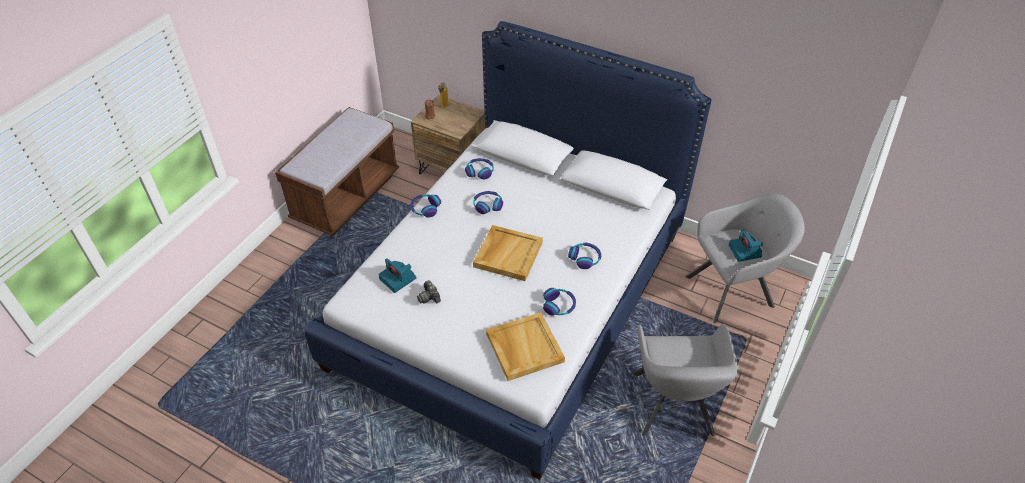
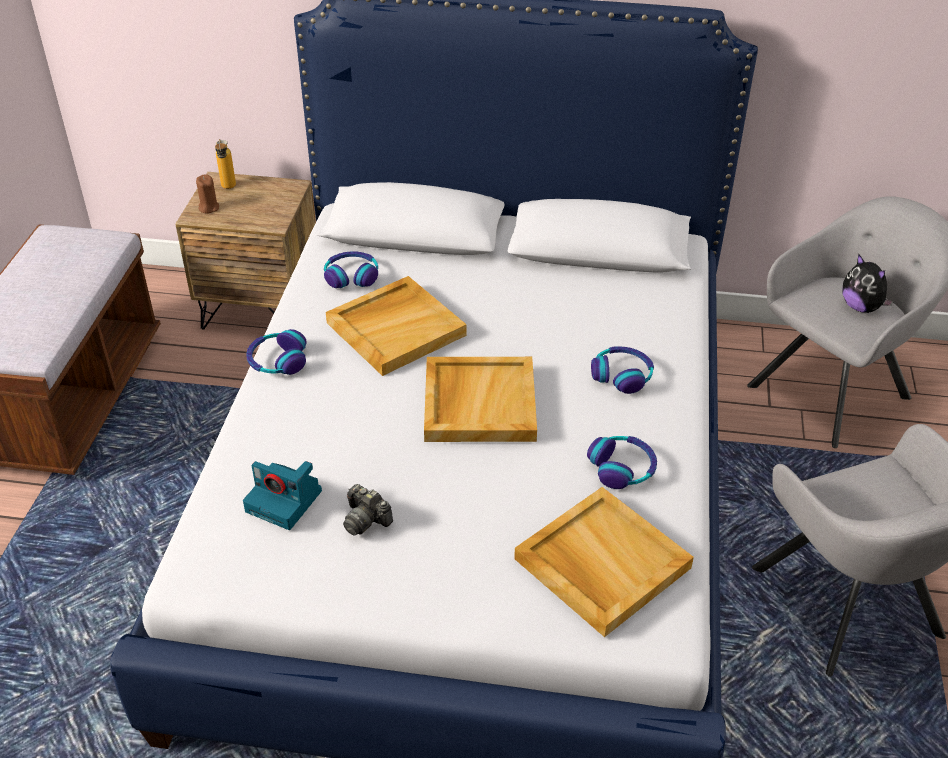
camera: 20 degrees left, 5 degrees down
(488, 205) = (396, 328): headphones -> beige tray
(745, 251) = (861, 307): camera -> plush toy

